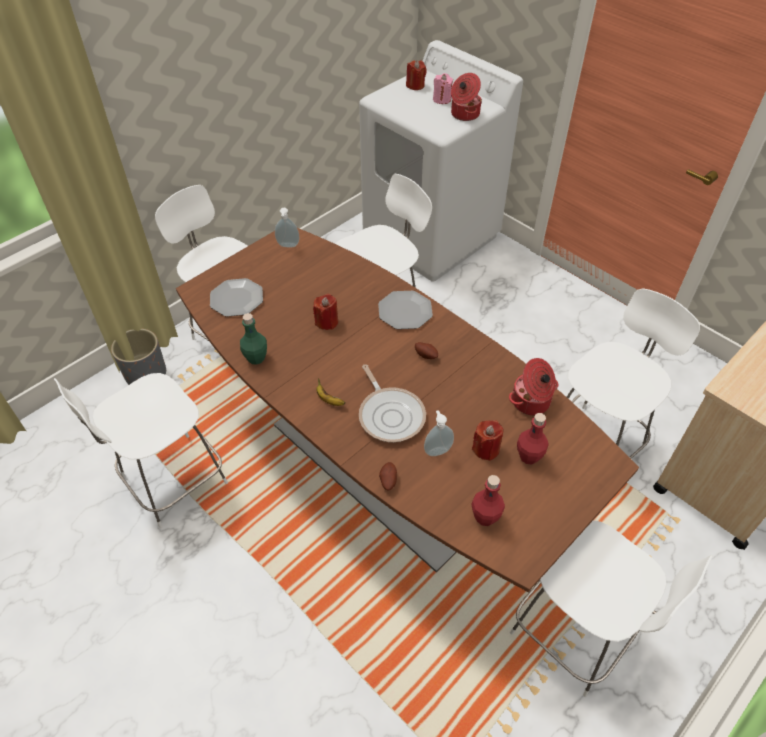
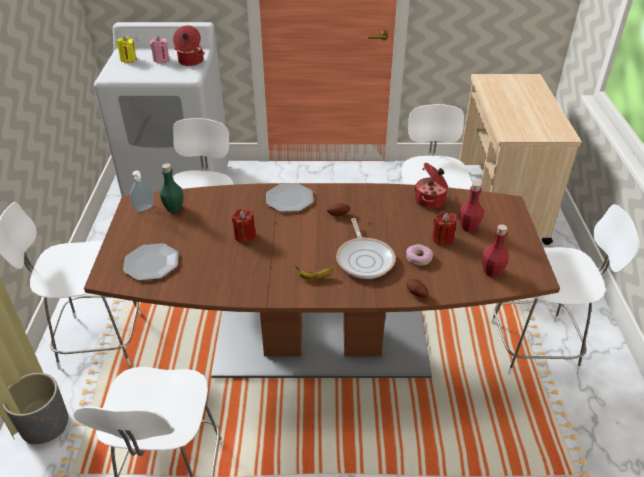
camera: 45 degrees left, 10 degrees down
(256, 358) = (224, 288): green bottle -> green bottle (174, 208)
(390, 415) = (365, 259): frying pan -> frying pan turned 60 degrees clockwise
(415, 85) = (128, 59): red candle -> yellow candle
(437, 450) = (419, 258): soap dispenser -> donut

